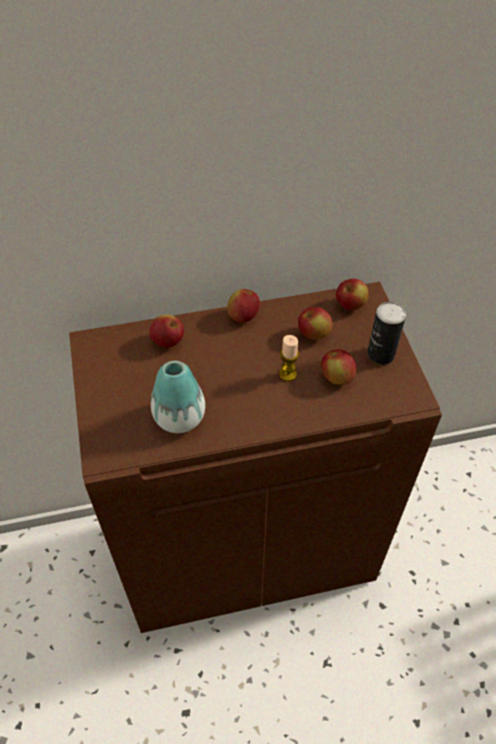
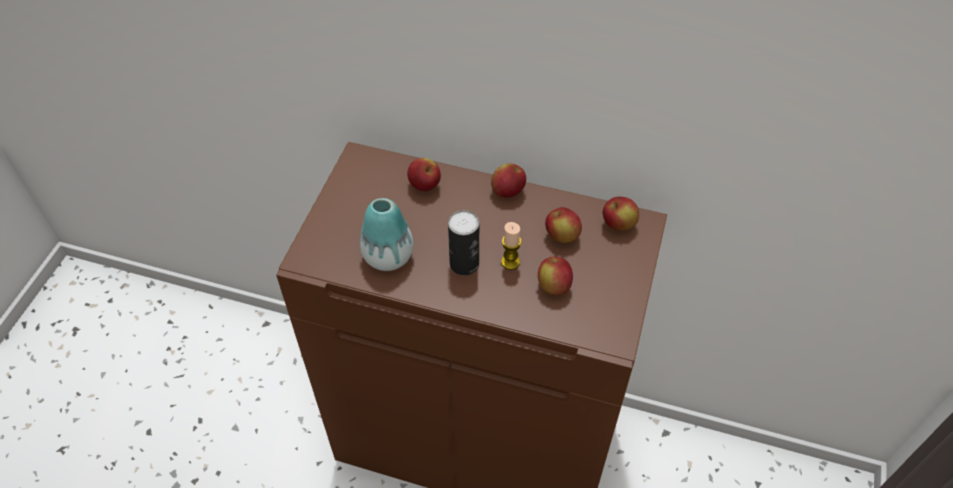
camera: 30 degrees right, 0 degrees up
(381, 354) = (613, 284): can -> can (464, 264)

